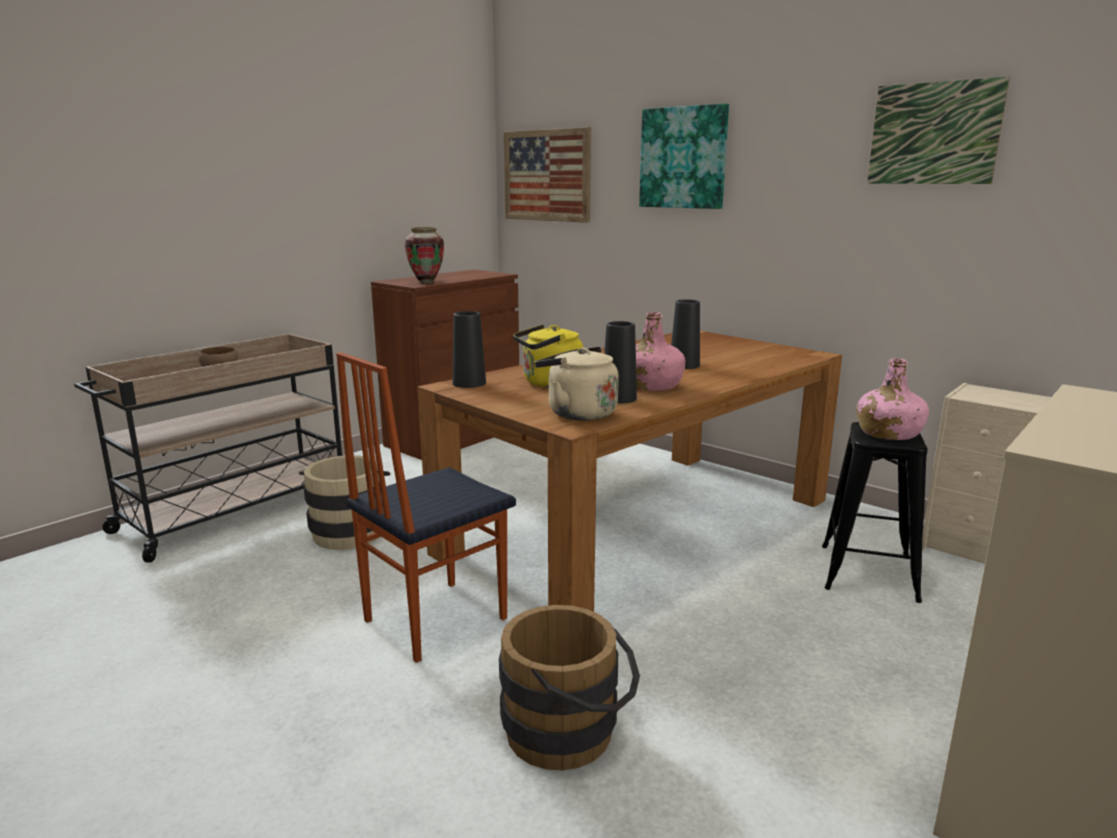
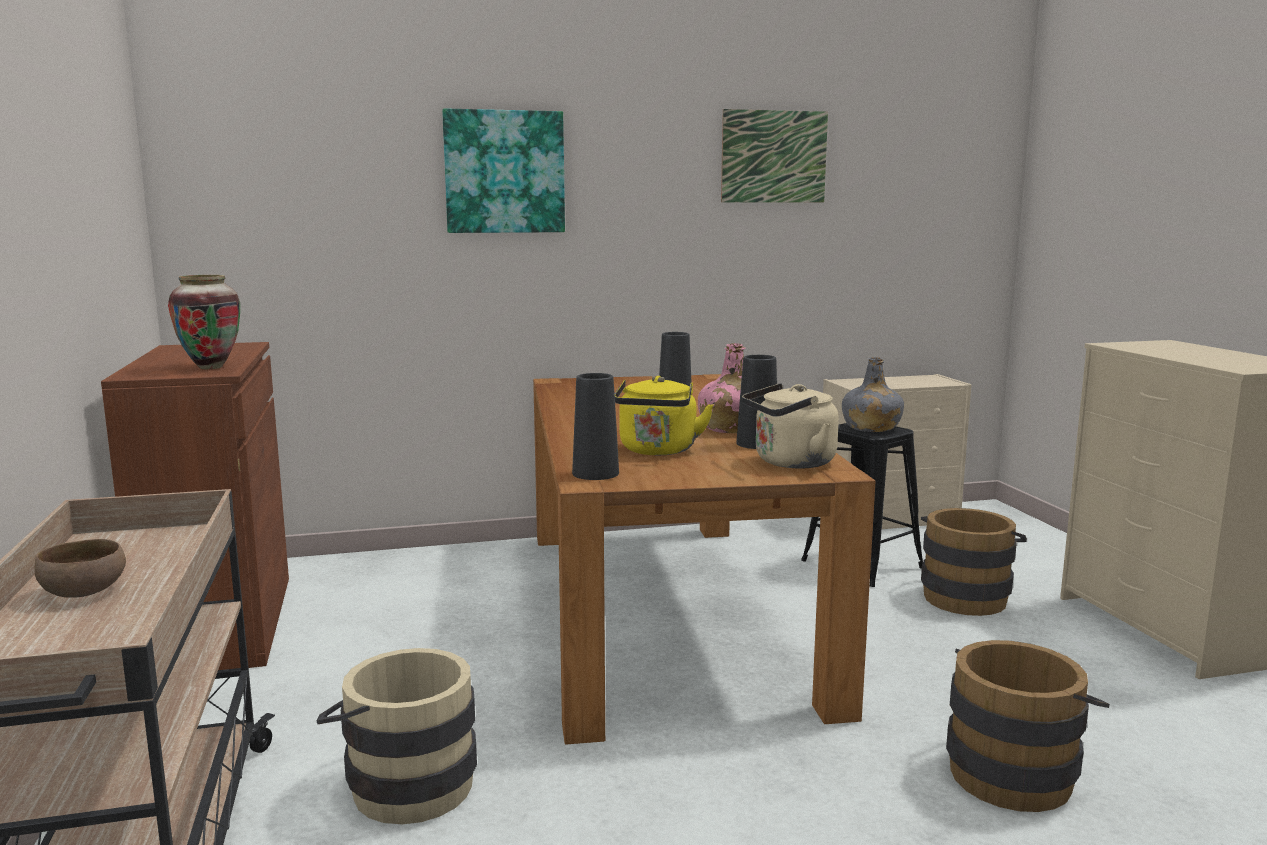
camera: 55 degrees left, 5 degrees down
(433, 619) = (735, 786): chair -> none
(546, 175) = (265, 192): picture -> none
(888, 434) = (870, 428): pink bottle -> grey bottle
(894, 639) = (966, 596): none -> brown bucket

